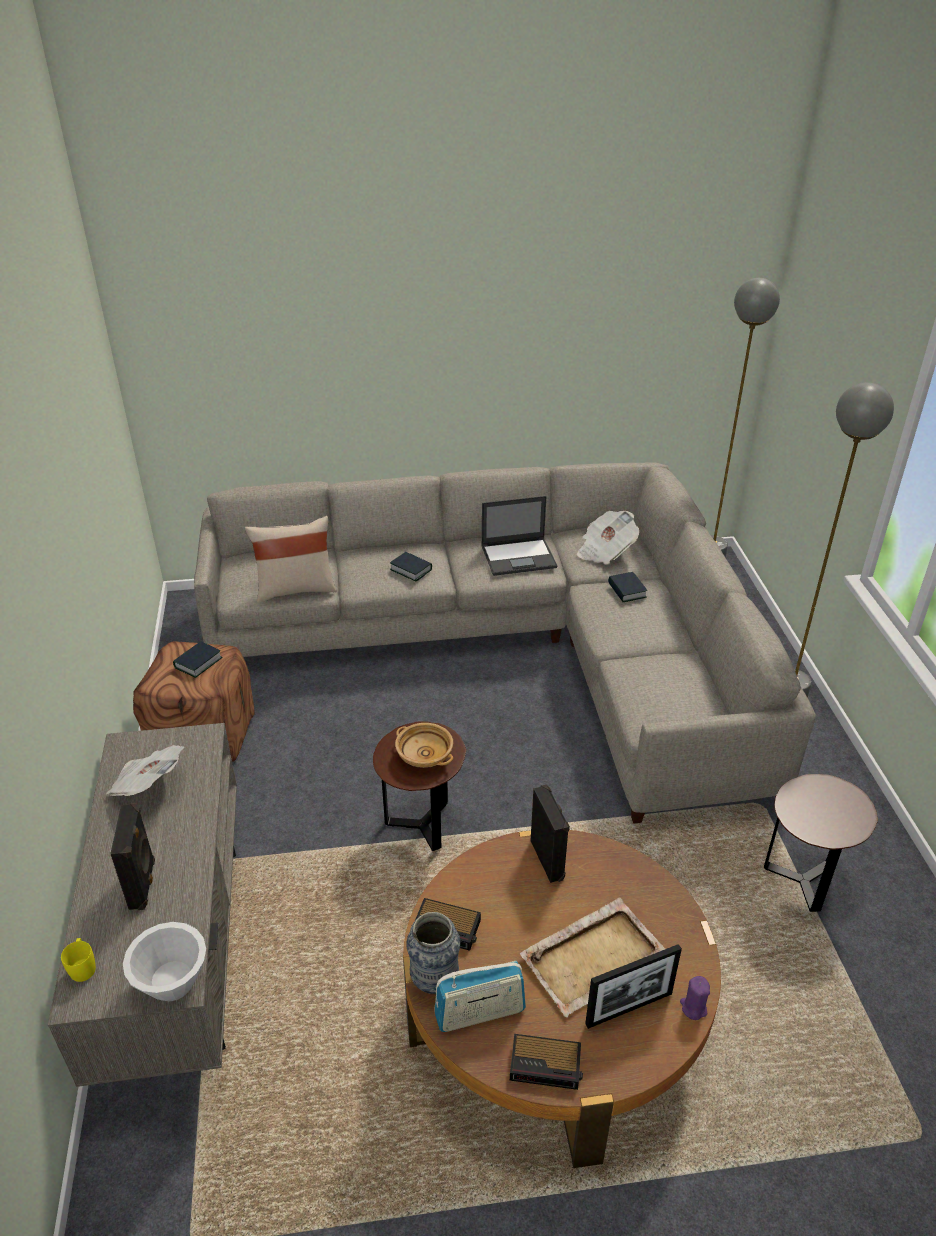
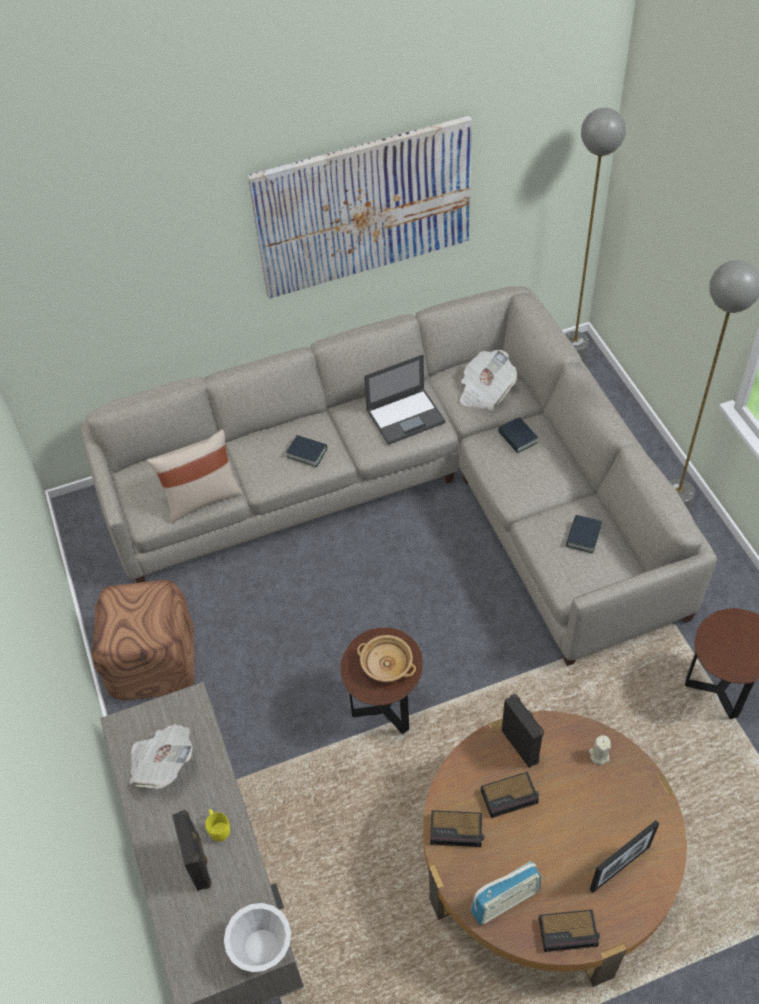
camera: 10 degrees left, 15 degrees up
(83, 966) = (181, 951): yellow mug -> yellow mug (218, 828)
(198, 663) = (142, 608): book -> book (583, 536)
(434, 980) = (461, 881): vase -> none
(511, 340) = (364, 208): none -> picture
(520, 906) = (510, 796): none -> alarm clock
(594, 957) = (582, 829): beige tray -> none
(635, 887) = (599, 755): none -> beige candle
(693, 1008) = (669, 855): purple candle -> none

